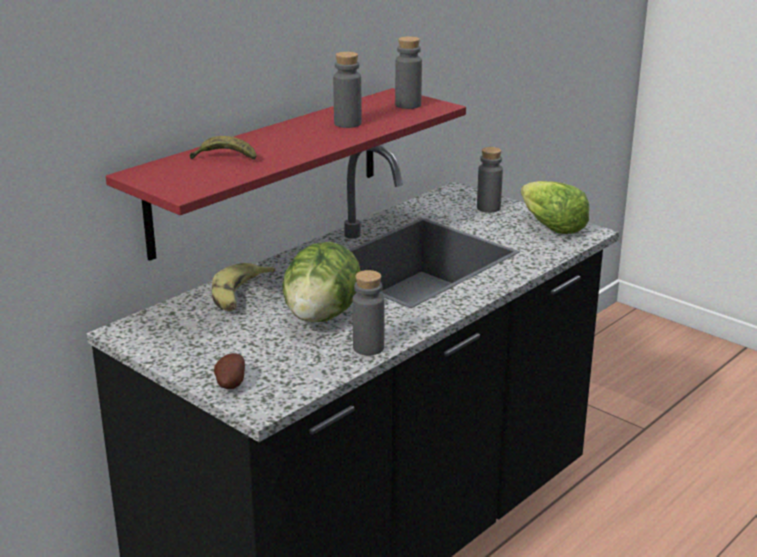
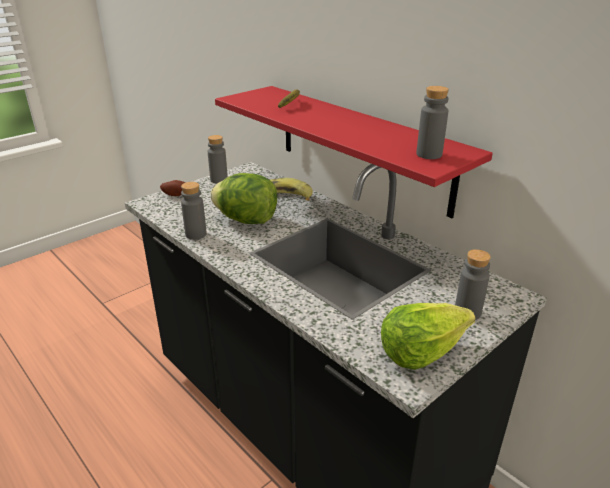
camera: 95 degrees right, 5 degrees up
(347, 123) = (368, 133): grey bottle -> grey bottle (219, 180)

